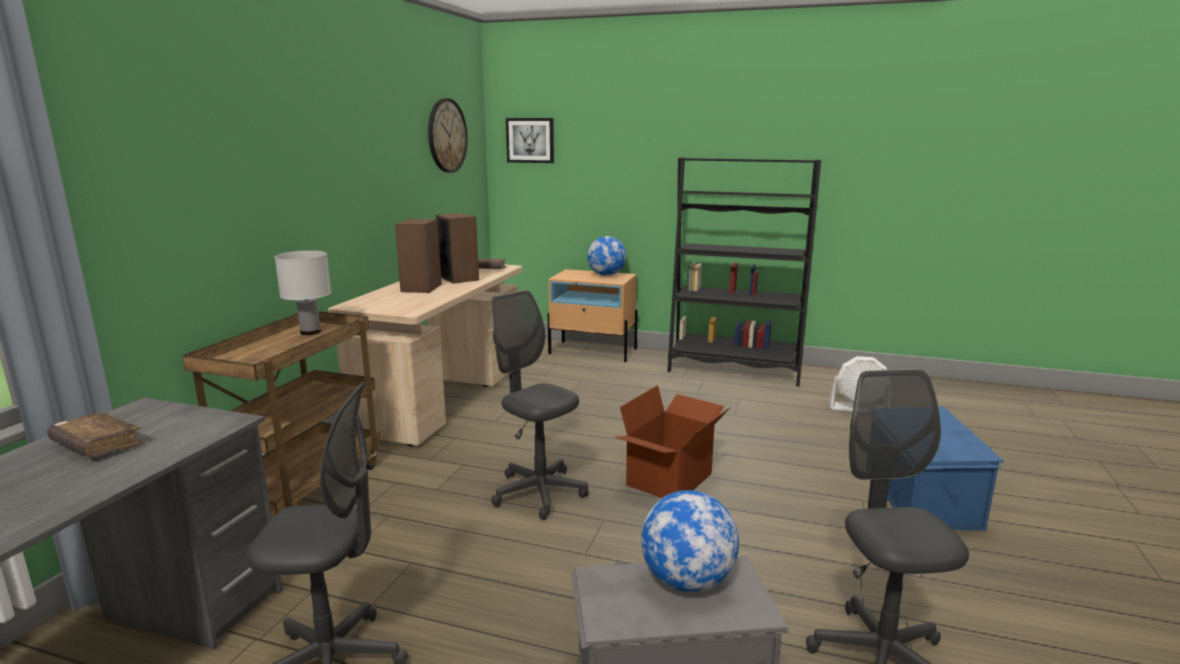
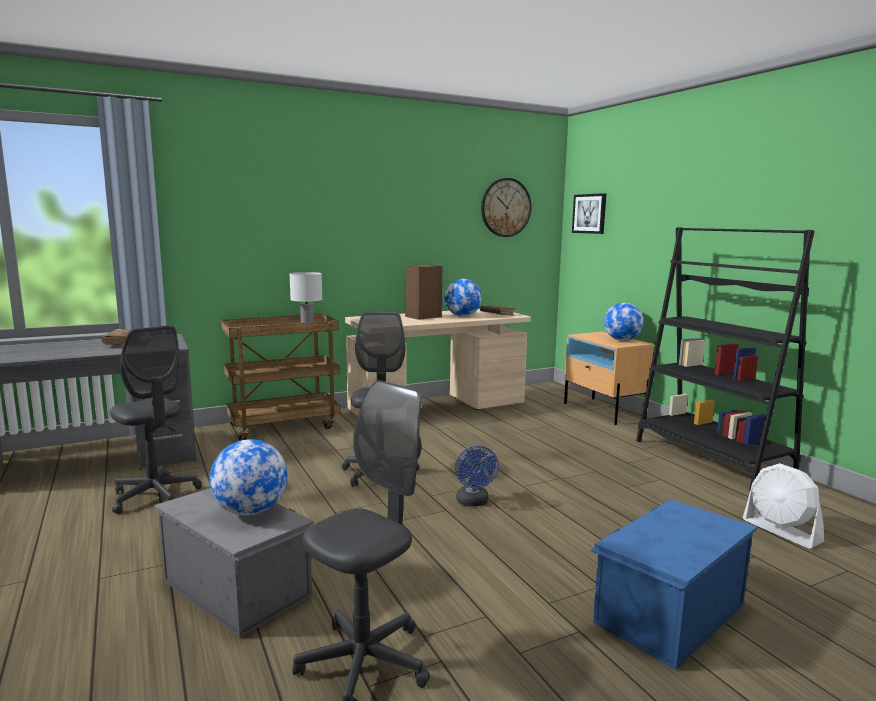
camera: 45 degrees right, 5 degrees down
(459, 278) = (462, 316): speaker -> globe
(671, 480) = (473, 502): cardboard box -> blue fan

